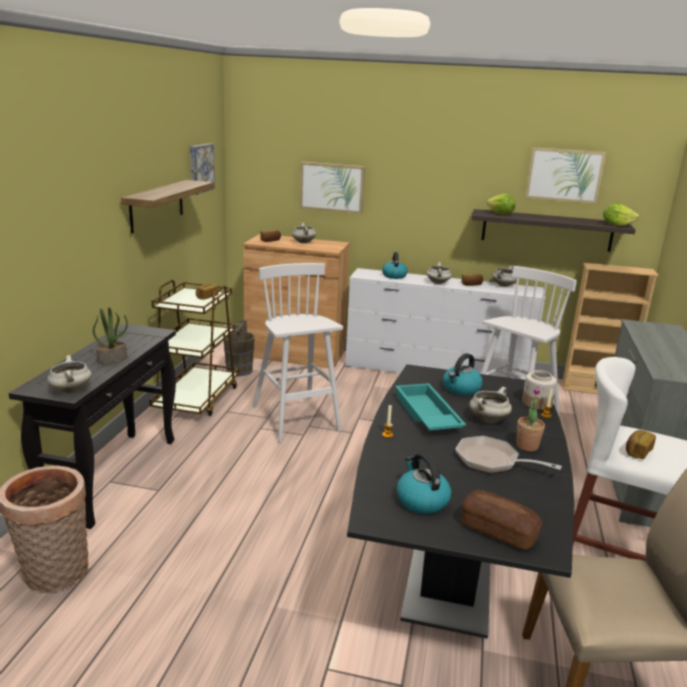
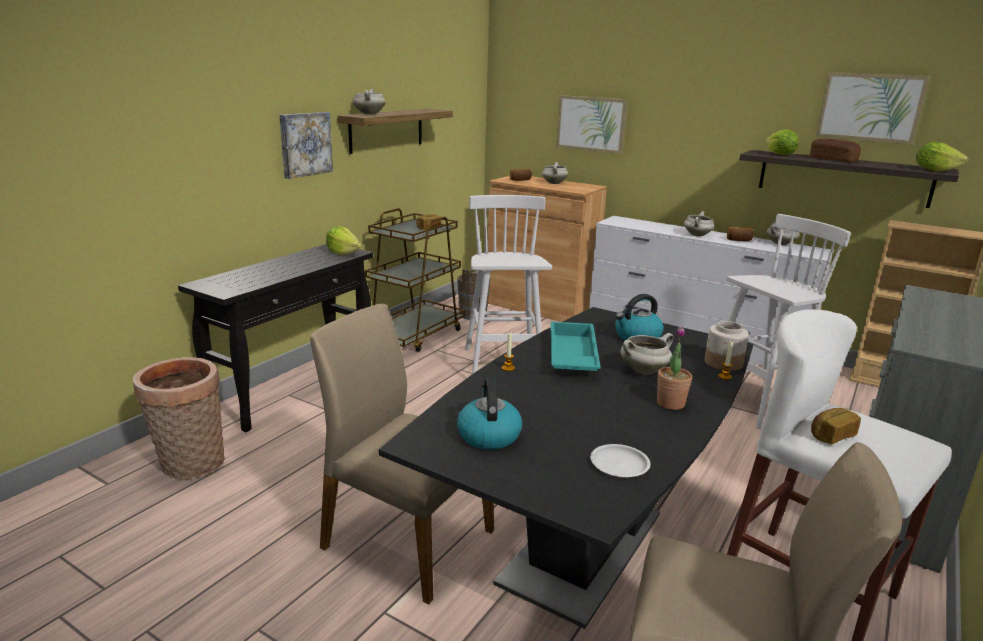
camera: 20 degrees right, 0 degrees up
(70, 390) = (230, 289): white cooking pot -> white cooking pot (369, 114)
(112, 359) = (291, 269): potted plant -> none
(147, 334) = (343, 253): none -> lettuce
(200, 168) = (449, 99): picture -> picture (304, 144)
(306, 599) = (405, 539): none -> beige chair
(394, 276) = (649, 225): kettle -> none
(492, 461) = (611, 411): frying pan -> none
(498, 531) = (553, 482): bread -> bread (833, 159)
(532, 506) = (620, 465): none -> white plate

